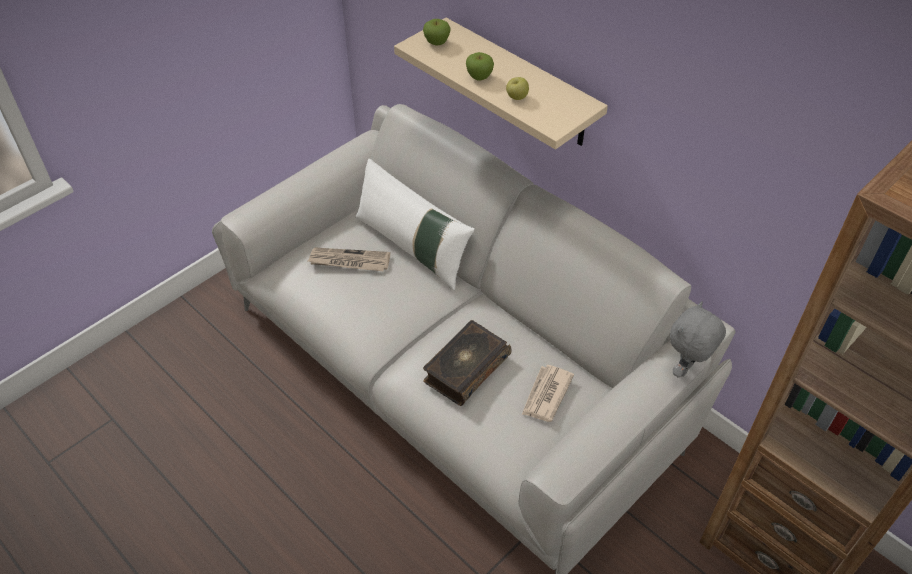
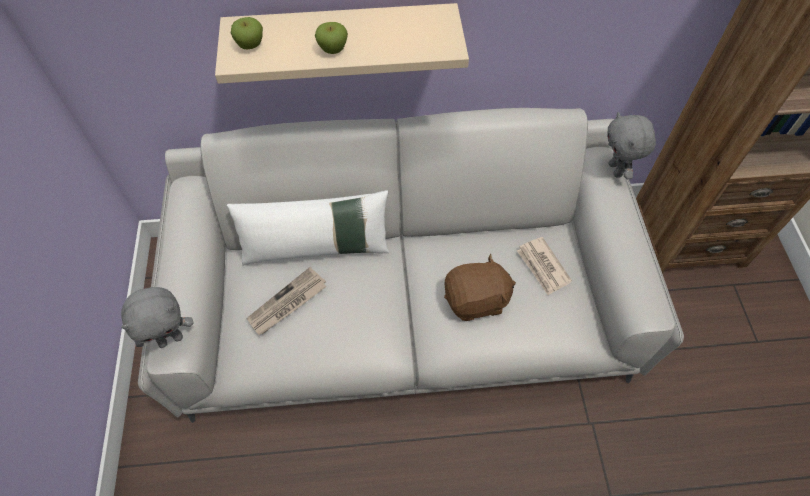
camera: 50 degrees left, 10 degrees up
(252, 211) = (171, 339): none -> grey plush toy
(465, 369) = (476, 300): book -> brown plush toy
(517, 97) = (388, 45): apple -> none

